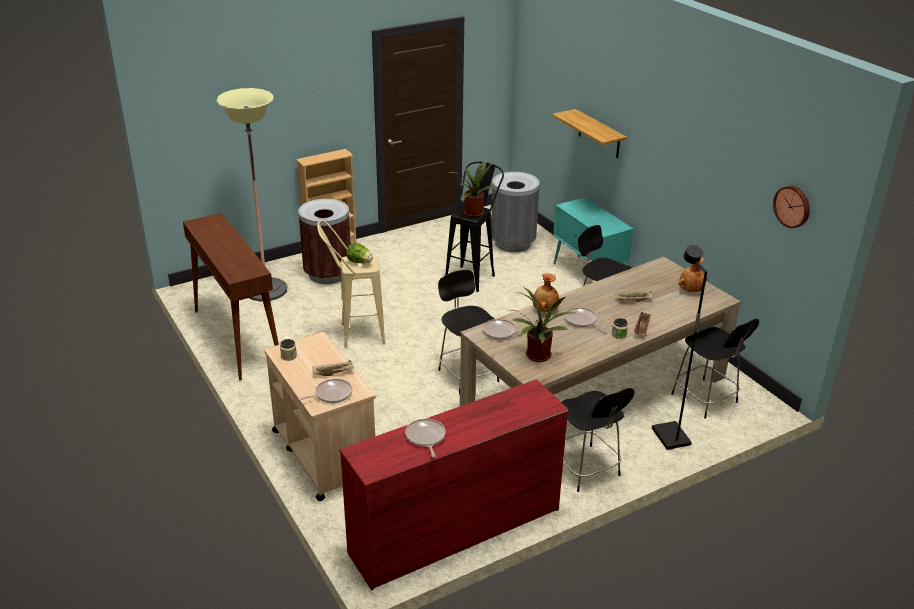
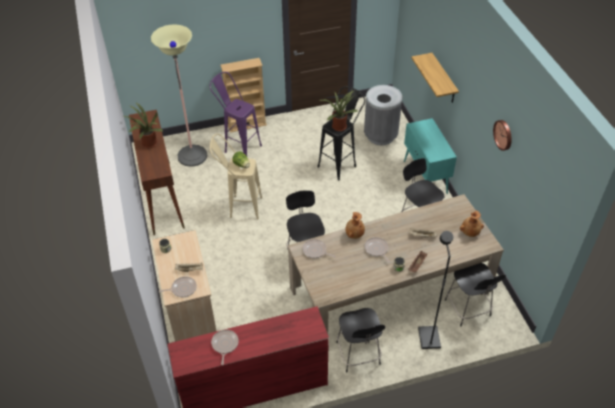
camera: 15 degrees right, 15 degrees up
(328, 274) = (238, 147): brown trash can -> purple stool
(537, 357) = (332, 279): potted plant -> potted plant (148, 144)
(793, 206) = (545, 200): wall clock -> wall clock (503, 134)

